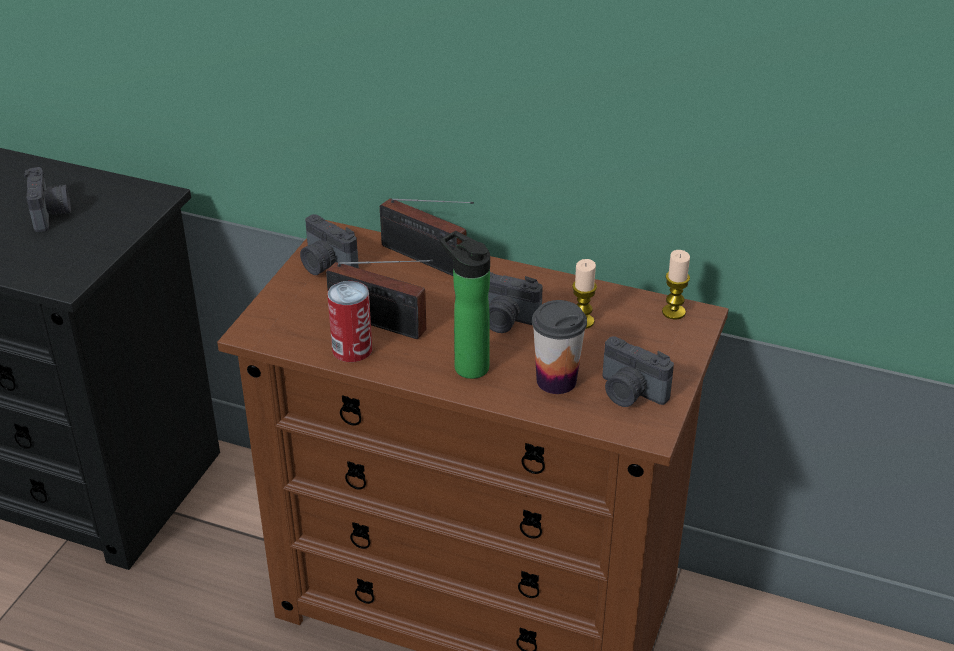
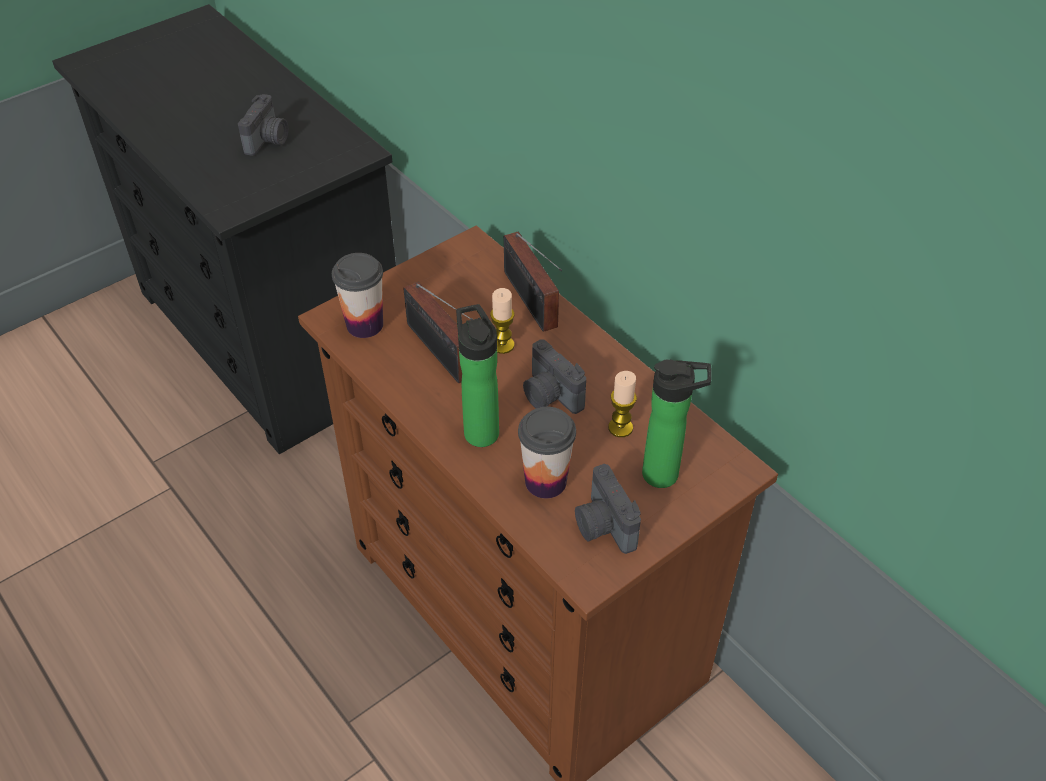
camera: 30 degrees right, 10 degrees up
(290, 326) = (364, 325): none -> cup
(325, 265) = (441, 274): camera -> none
(352, 349) = (396, 370): can -> none
(647, 340) = (666, 475): none -> bottle
(673, 312) = (717, 455): candle -> candle (502, 345)

